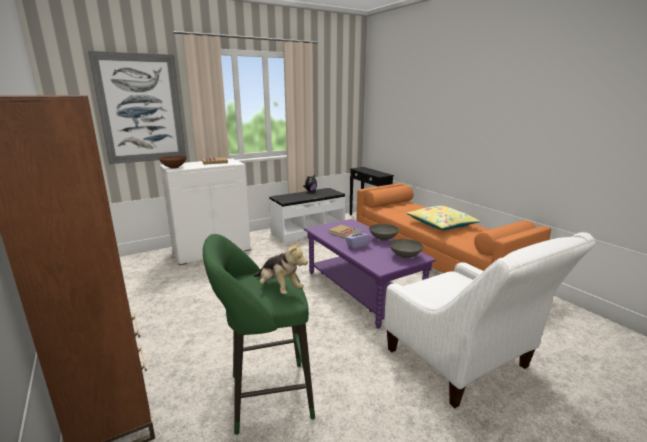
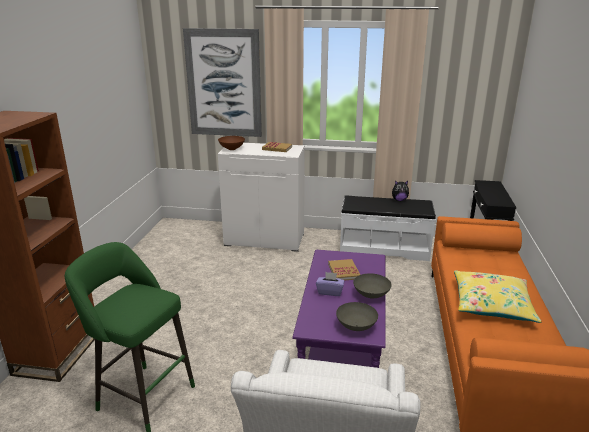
camera: 40 degrees right, 5 degrees up
(279, 288) = (136, 308): plush toy -> none

